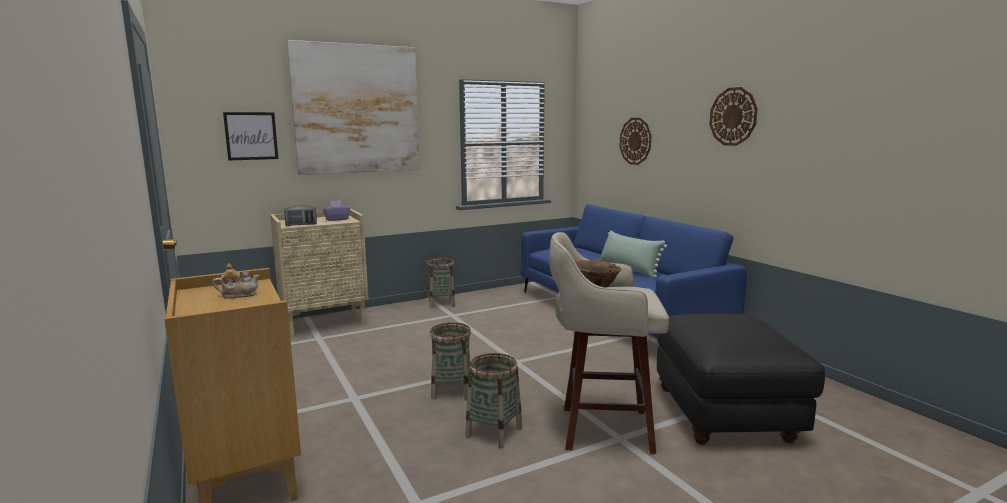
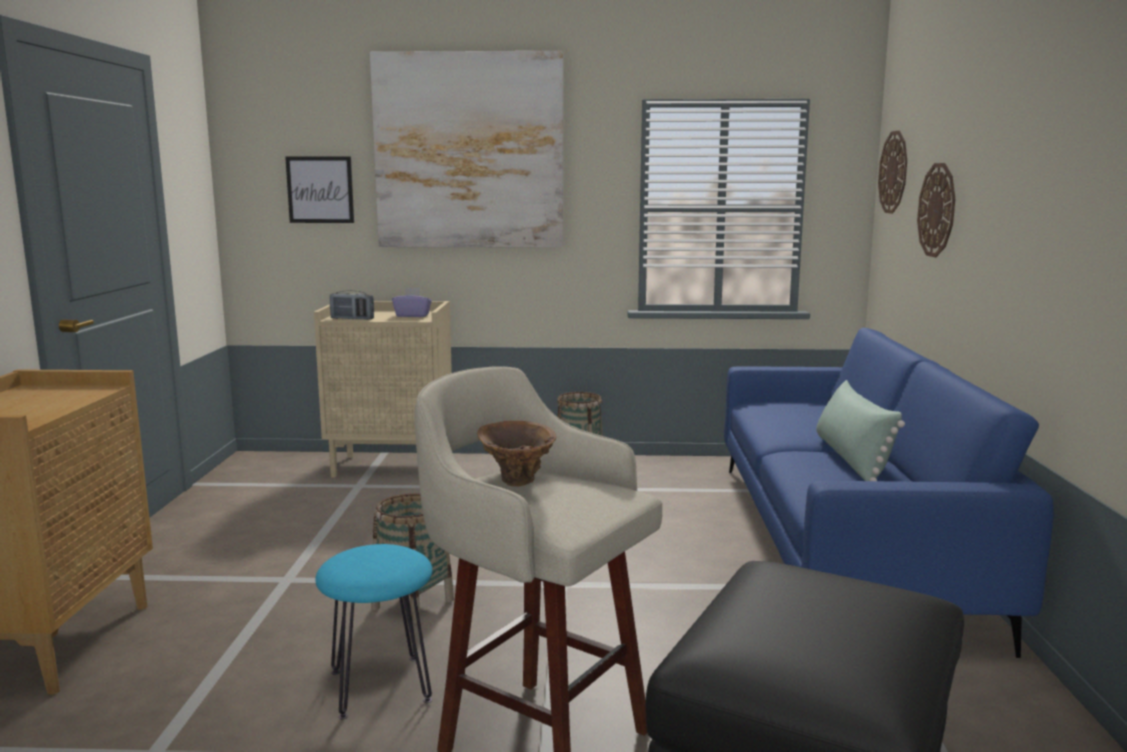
camera: 30 degrees right, 0 degrees up
(238, 295) = (48, 401): teapot -> none
(494, 432) = (380, 686): basket -> turquoise stool
(733, 116) = (1064, 159): wall clock -> wall clock (893, 172)

